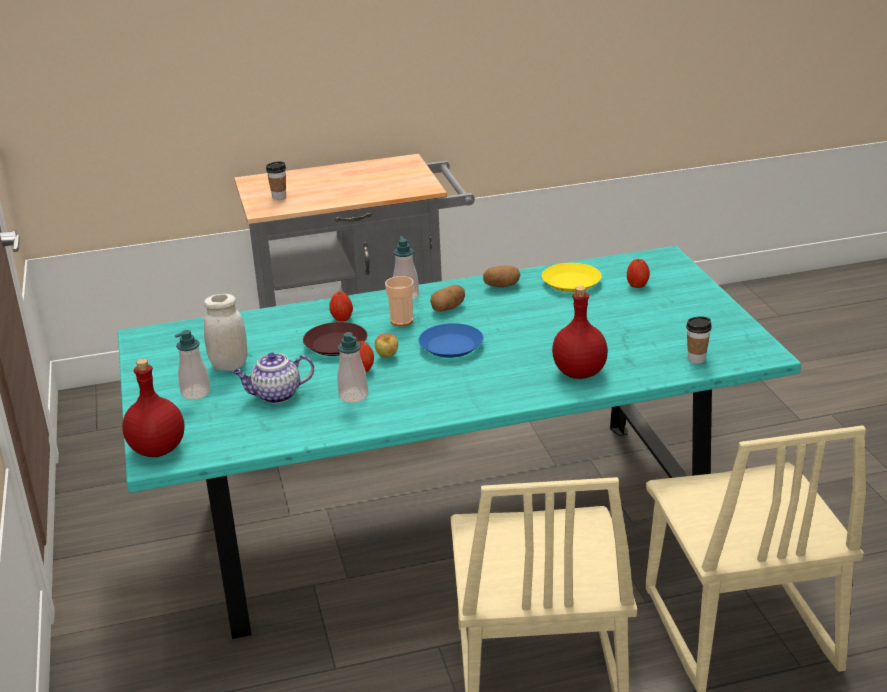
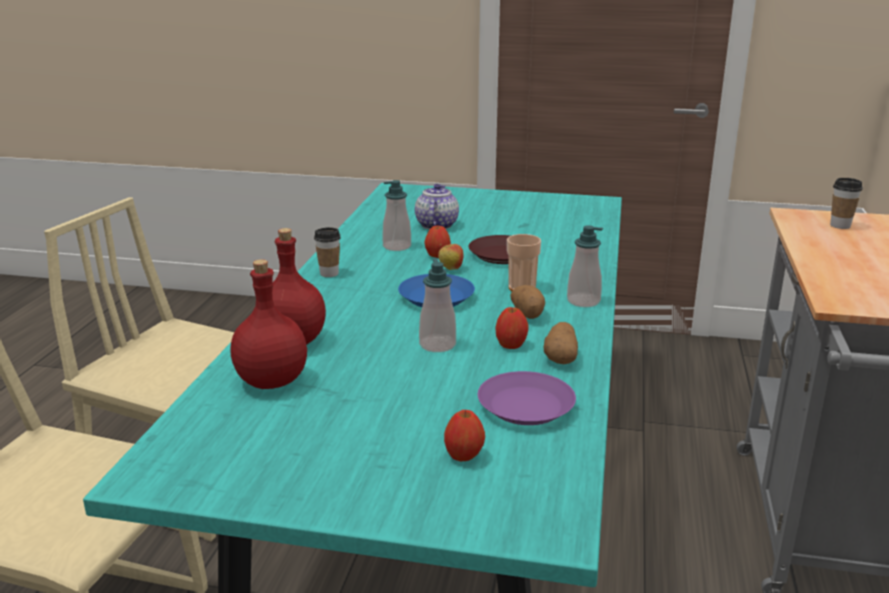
camera: 115 degrees right, 5 degrees down
(158, 450) = (406, 190): red bottle -> red bottle (270, 381)
(195, 393) = (475, 205): soap dispenser -> soap dispenser (437, 345)
(229, 365) = (508, 218): white jar -> none
(342, 319) = (557, 265): apple -> apple (511, 345)
(571, 282) = (526, 407): yellow plate -> purple plate
(696, 359) = (213, 419): cup -> cup (329, 273)

